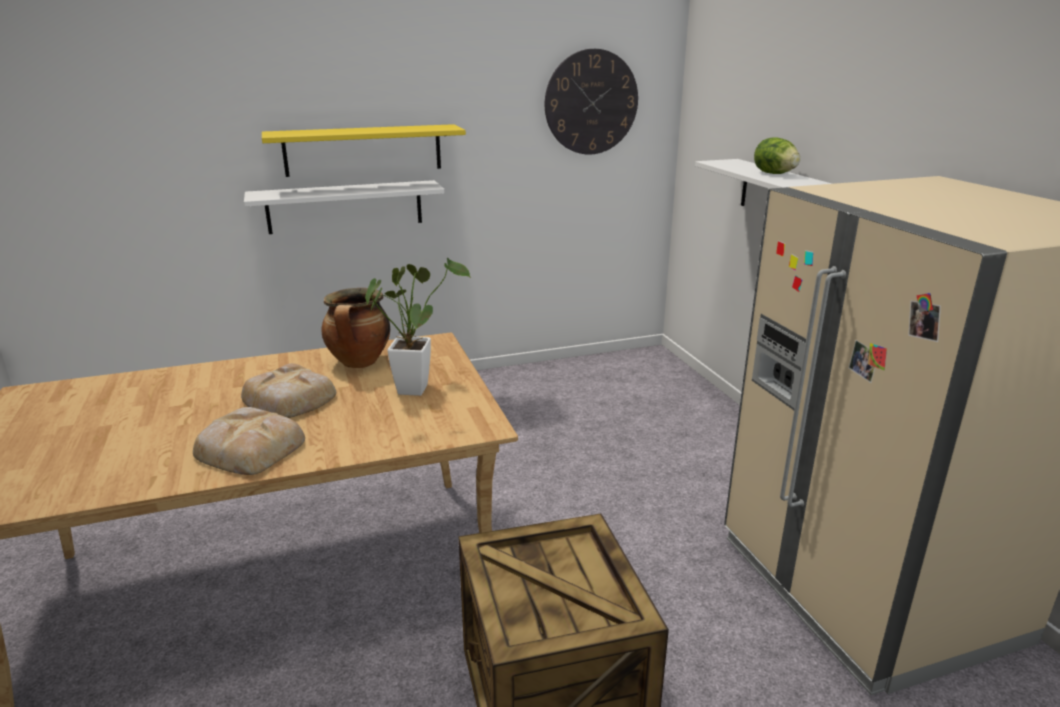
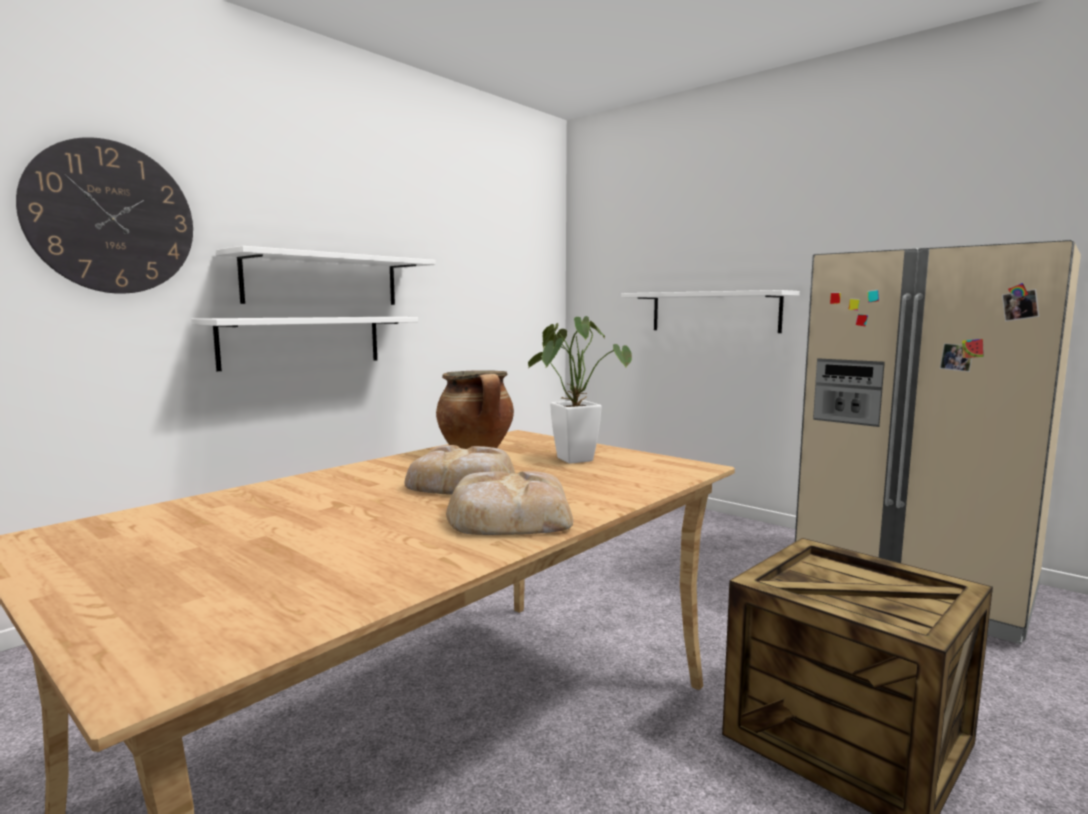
camera: 30 degrees left, 15 degrees down
(363, 150) = (323, 280): yellow shelf -> white shelf
(591, 102) = (509, 254): wall clock -> wall clock (111, 217)
(774, 174) = (702, 291): lettuce -> none

